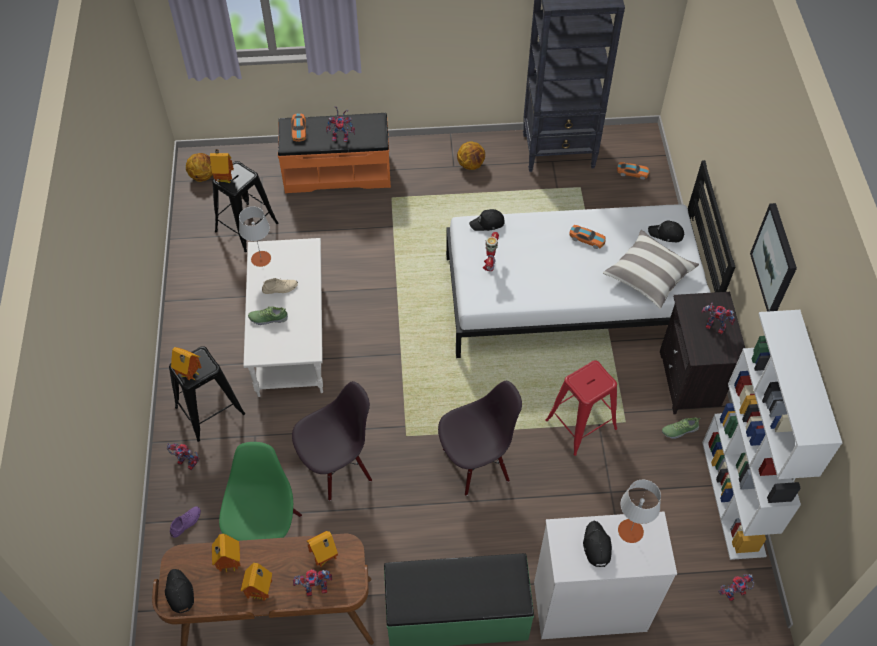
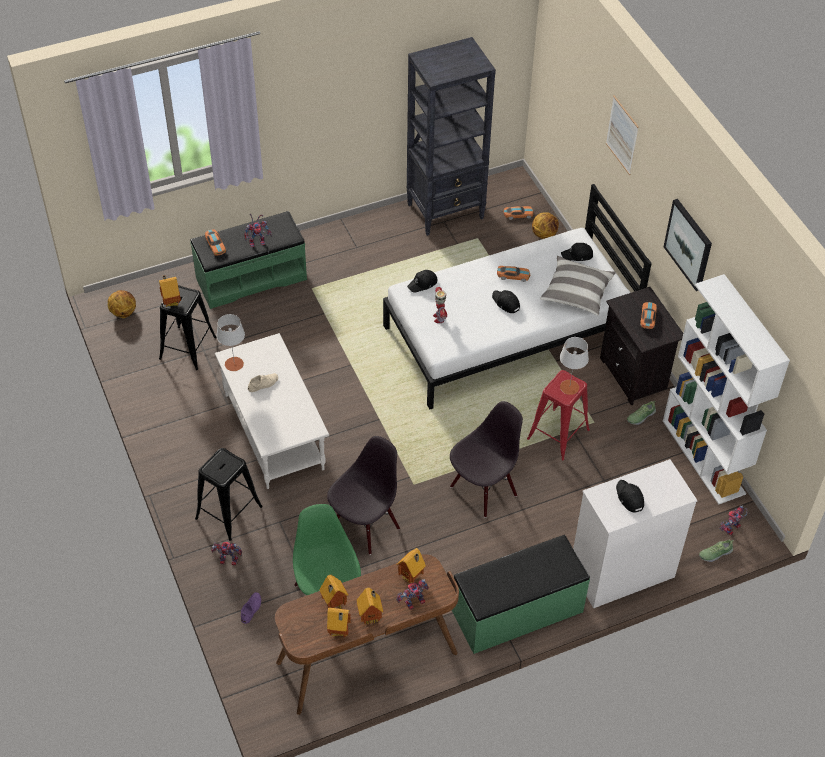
camera: 20 degrees left, 5 degrees down
(179, 593) = (302, 639): black cap -> black cap (505, 303)
(190, 375) = (221, 474): toy house -> toy house (339, 633)
(268, 318) = (265, 411): shoe -> shoe (715, 553)
(337, 172) = (251, 278): orange bench -> green bench
(471, 165) = (372, 242): basketball -> basketball (544, 234)
(630, 531) = (650, 480): grey table lamp -> grey table lamp (569, 387)
(713, 327) = (648, 318): toy robot -> toy car
(741, 113) = (622, 135): none -> picture

